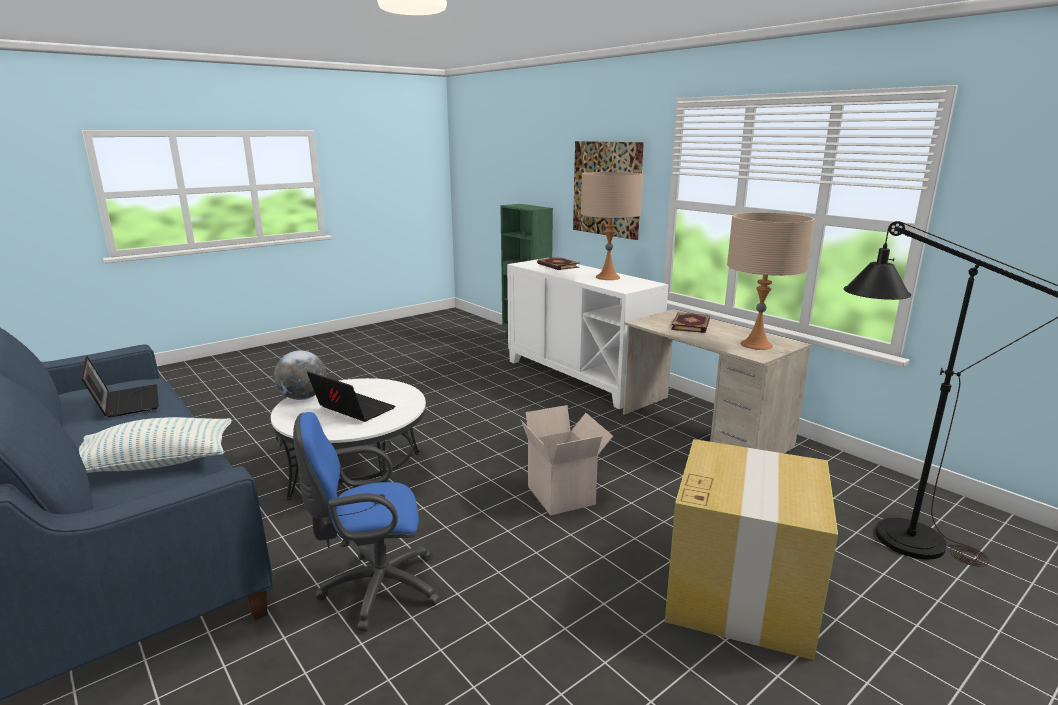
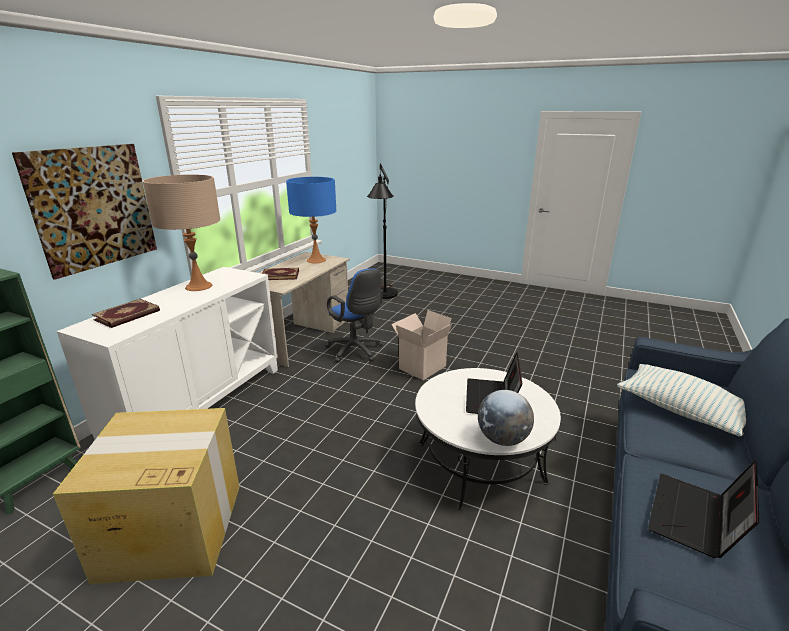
camera: 115 degrees left, 5 degrees up
(374, 589) = (561, 398): blue office chair -> blue office chair (356, 352)
(740, 592) = (454, 318): cardboard box -> cardboard box (171, 530)
(756, 344) = (316, 260): beige table lamp -> blue table lamp

